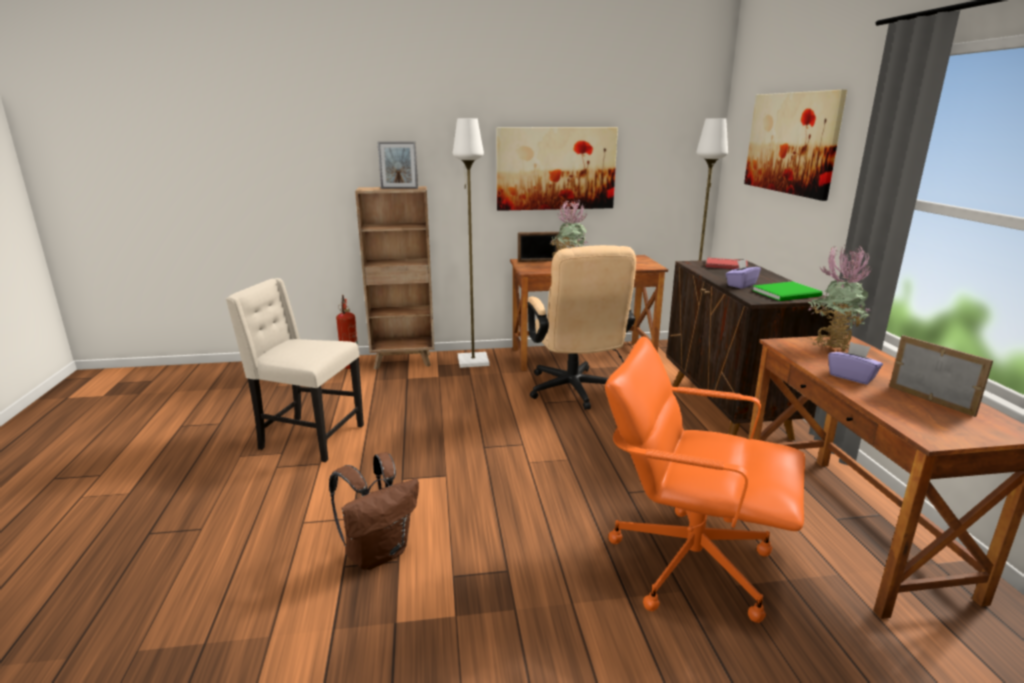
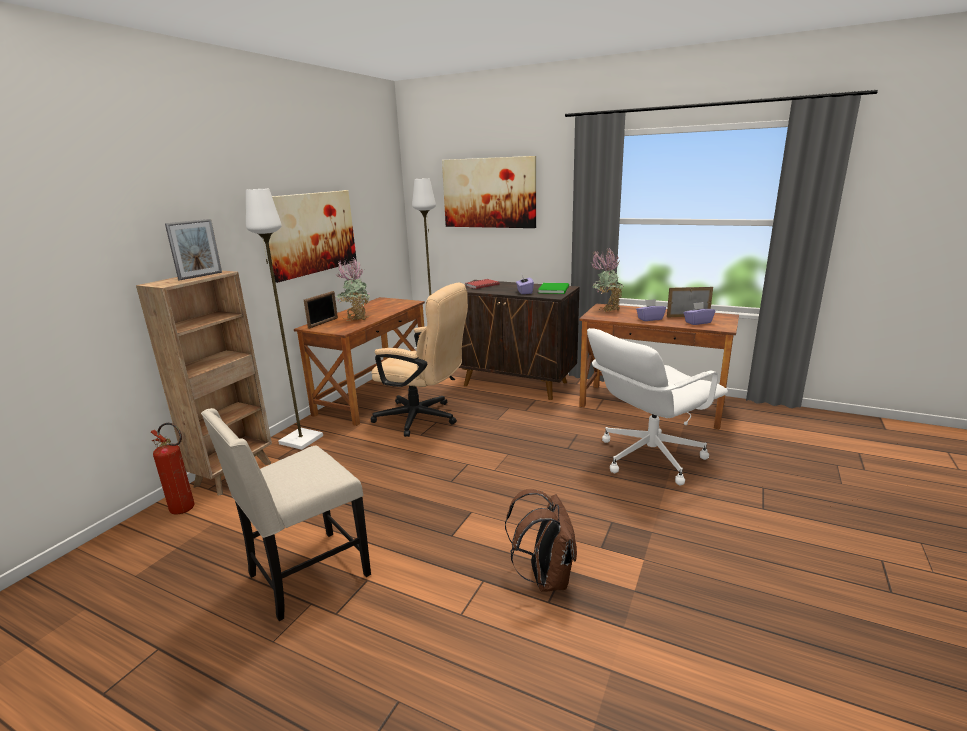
camera: 55 degrees left, 0 degrees up
(689, 562) = (648, 457): orange office chair -> white office chair
(914, 412) = (697, 322): none -> purple tissue box

